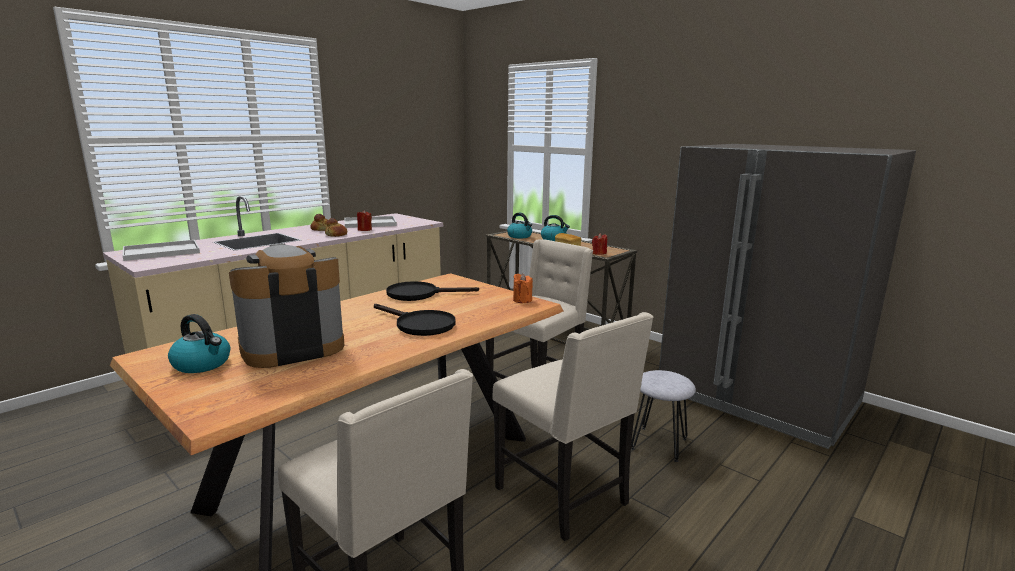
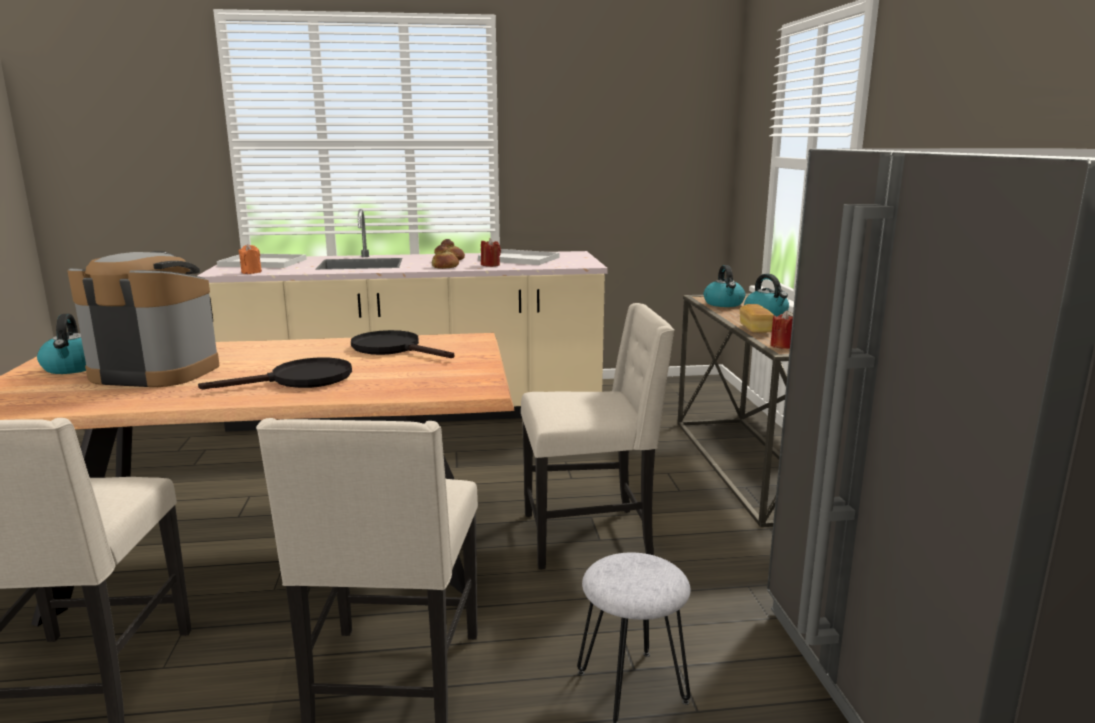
camera: 40 degrees right, 0 degrees up
(419, 325) = (300, 380): black frying pan -> black frying pan turned 105 degrees counterclockwise
(522, 300) = (478, 381): orange candle -> orange candle (251, 272)

